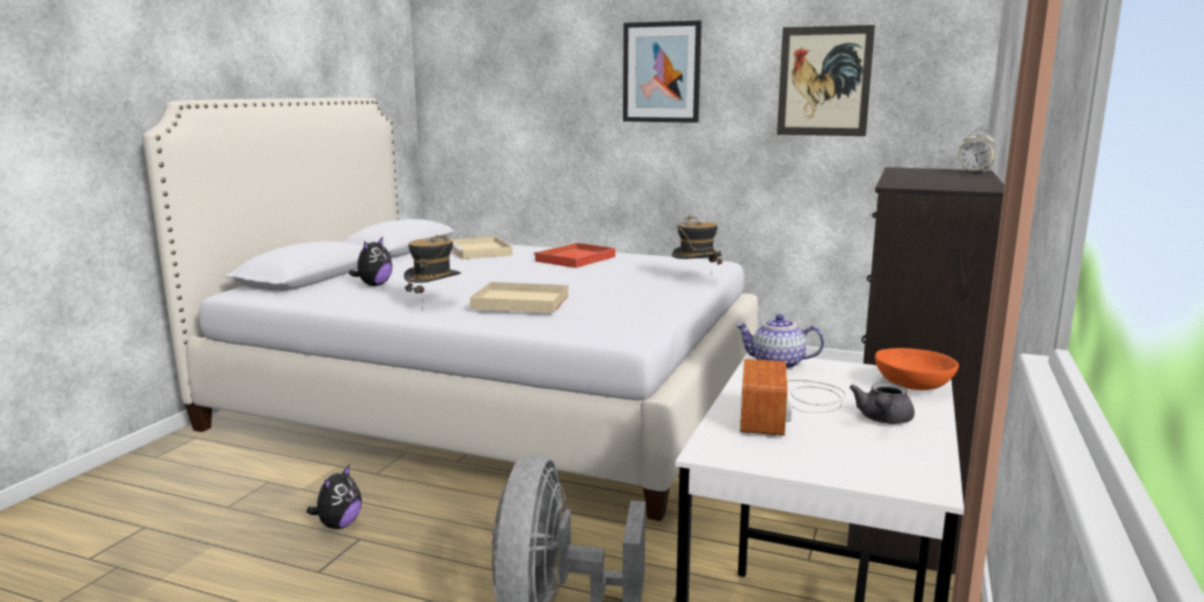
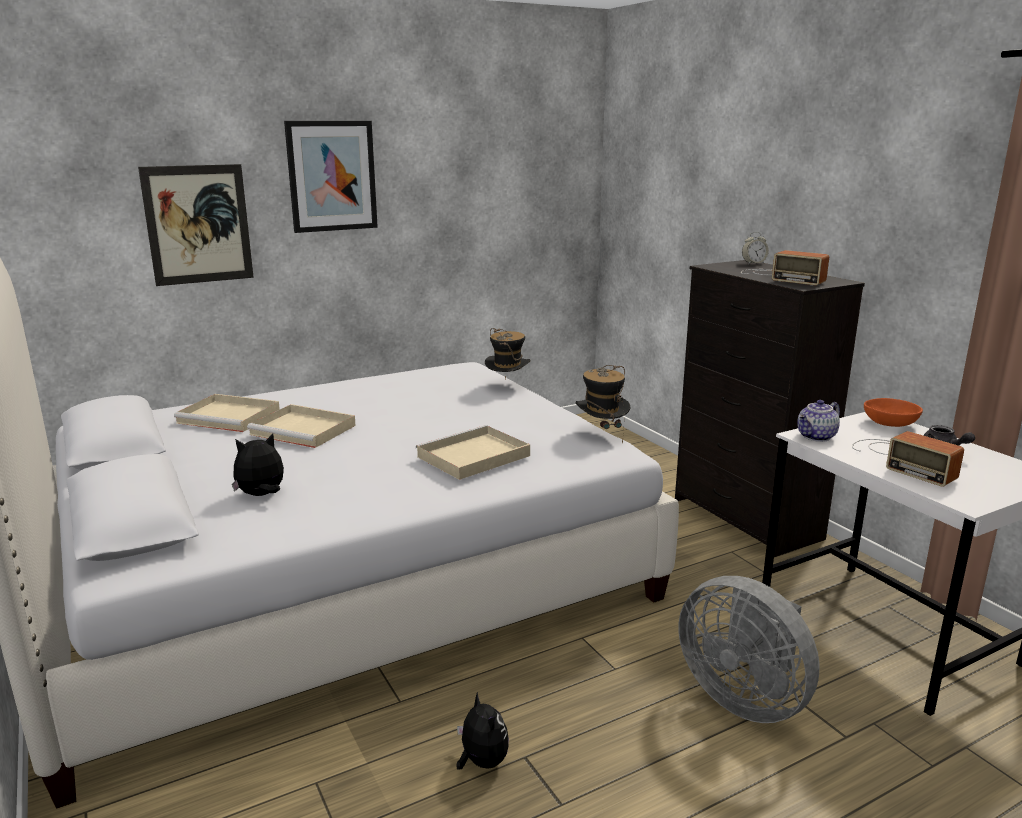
camera: 50 degrees left, 5 degrees up
(374, 285) = (261, 495): plush toy -> plush toy turned 90 degrees counterclockwise
(434, 304) = (397, 489): hat -> hat (601, 435)
(490, 266) = (305, 430): none -> beige tray
(574, 259) = (354, 397): red tray -> none
(824, 81) = (486, 180): picture -> picture (198, 224)
(928, 179) = (780, 277): none -> radio

